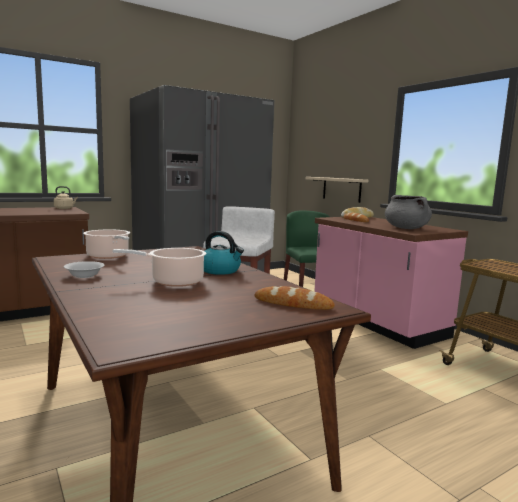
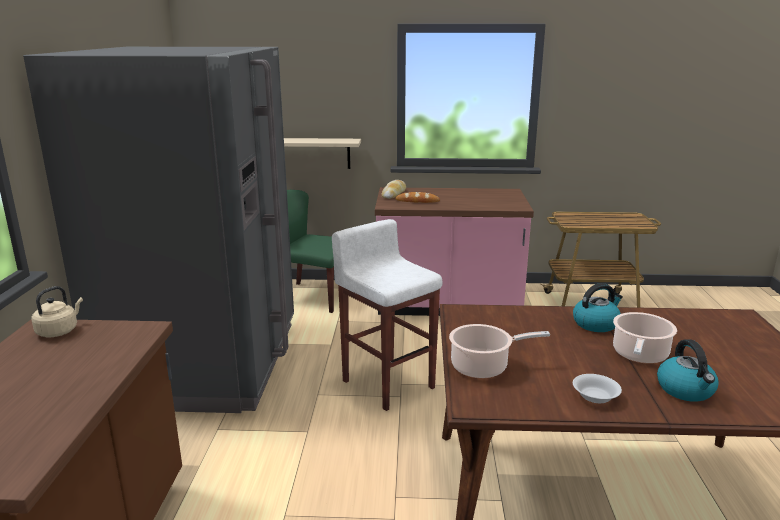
camera: 55 degrees left, 10 degrees up
(119, 294) = (686, 390): none -> kettle
(293, 304) = (730, 326): bread -> none
(406, 228) = (493, 201): grey cooking pot -> none

